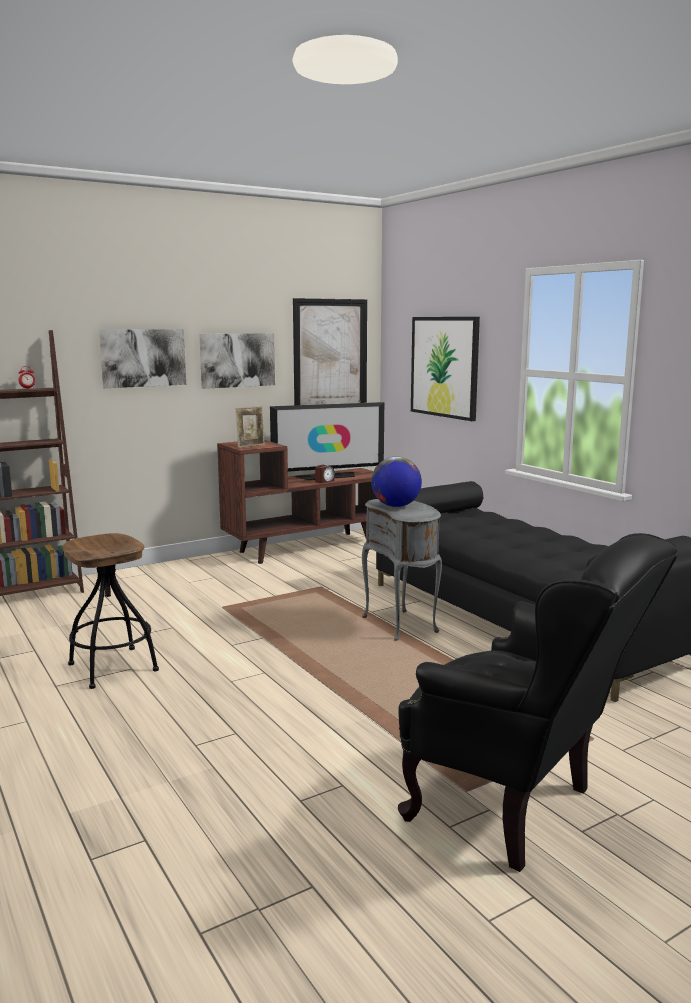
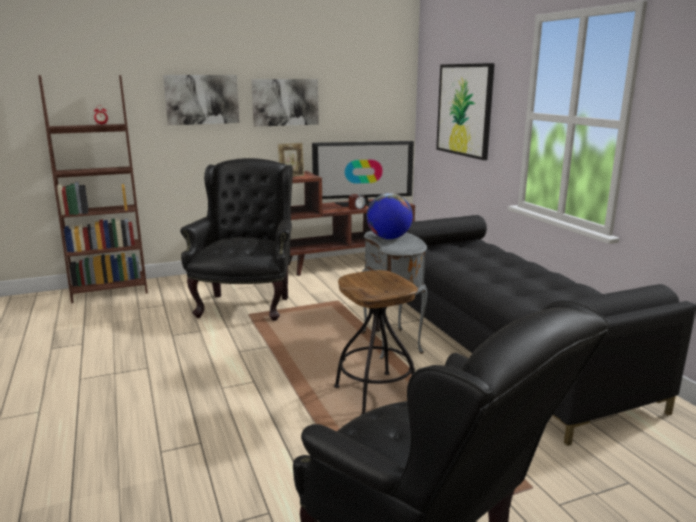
camera: 10 degrees right, 5 degrees up
(113, 667) = (133, 365): brown stool -> brown stool (376, 394)
(214, 596) = (247, 303): none -> black armchair
(330, 358) = (370, 101): picture -> none

